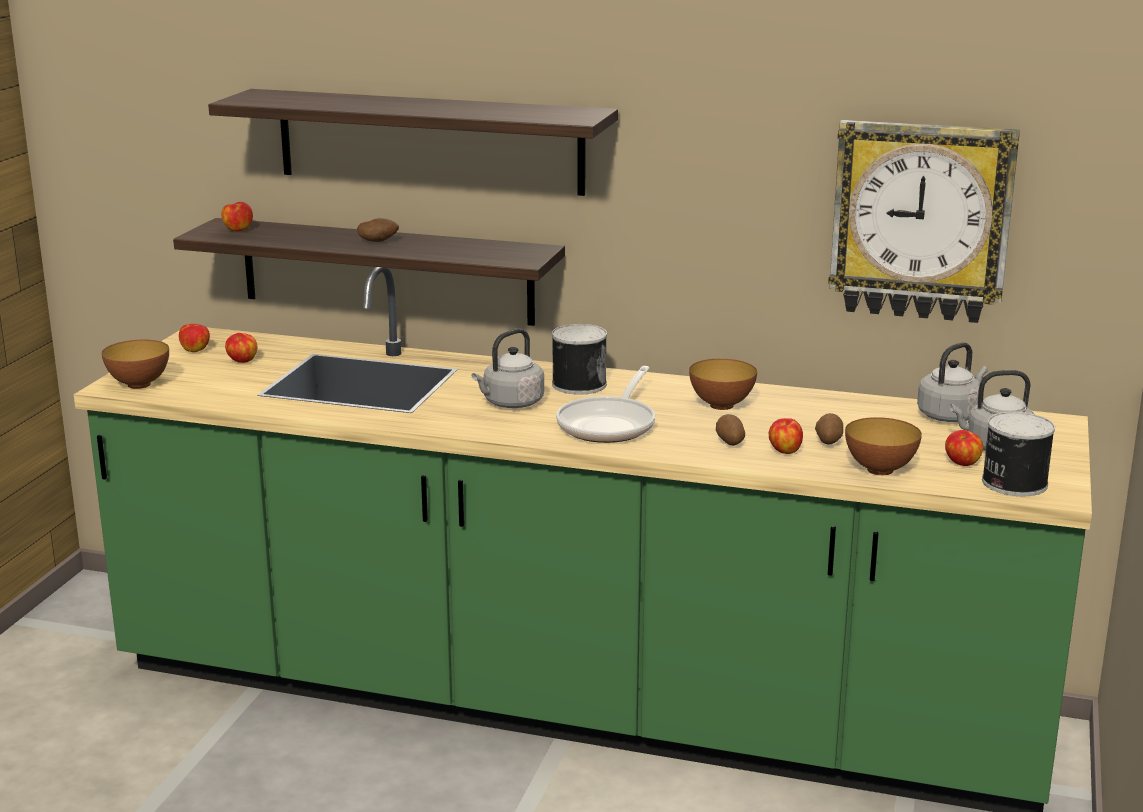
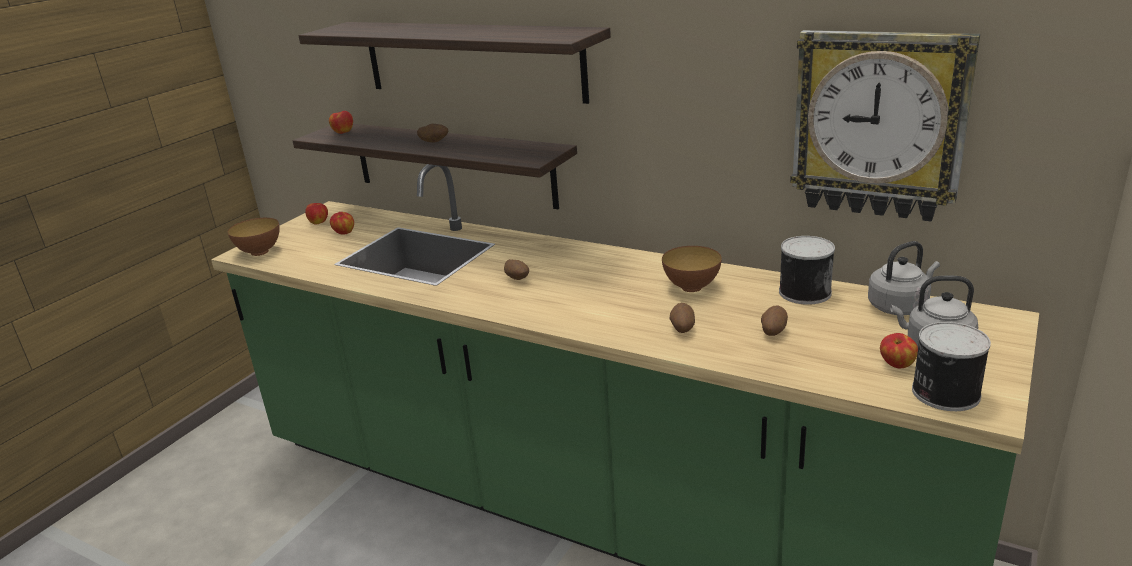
camera: 15 degrees right, 5 degrees up
(510, 403) = (517, 279): grey kettle -> potato
(577, 384) = (581, 261): can -> can (803, 292)
(610, 424) = (587, 304): frying pan -> none
(784, 451) = (728, 340): apple -> none
(880, 470) = (812, 368): bowl -> none

